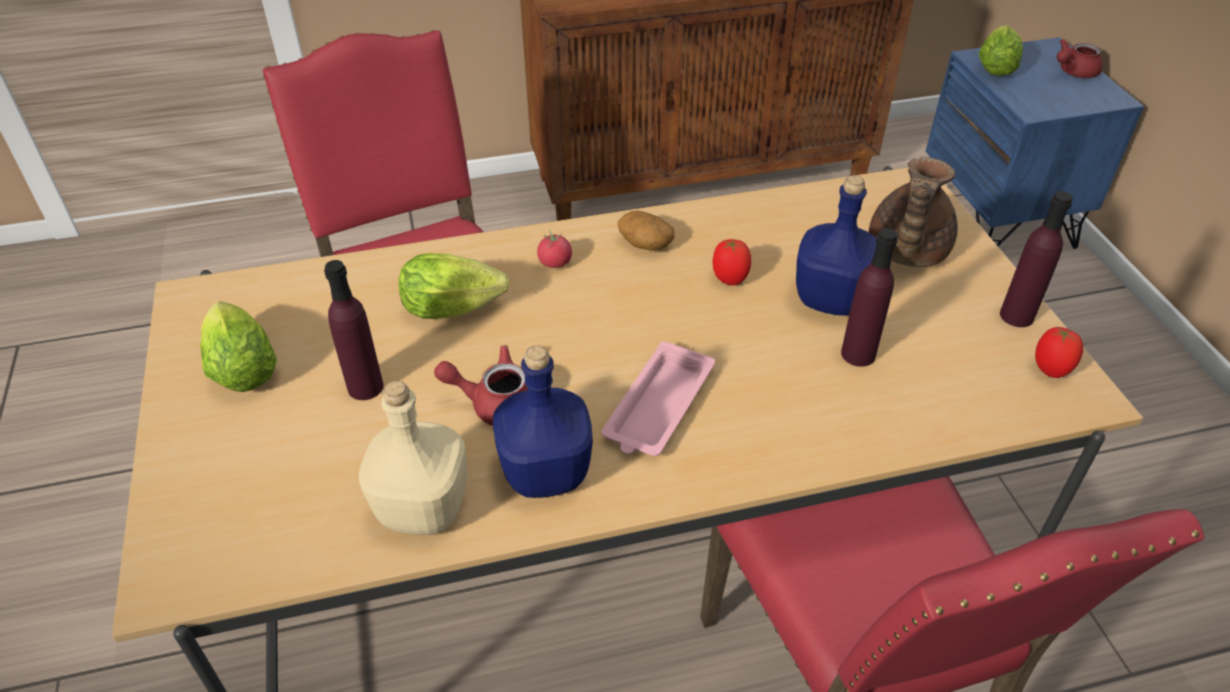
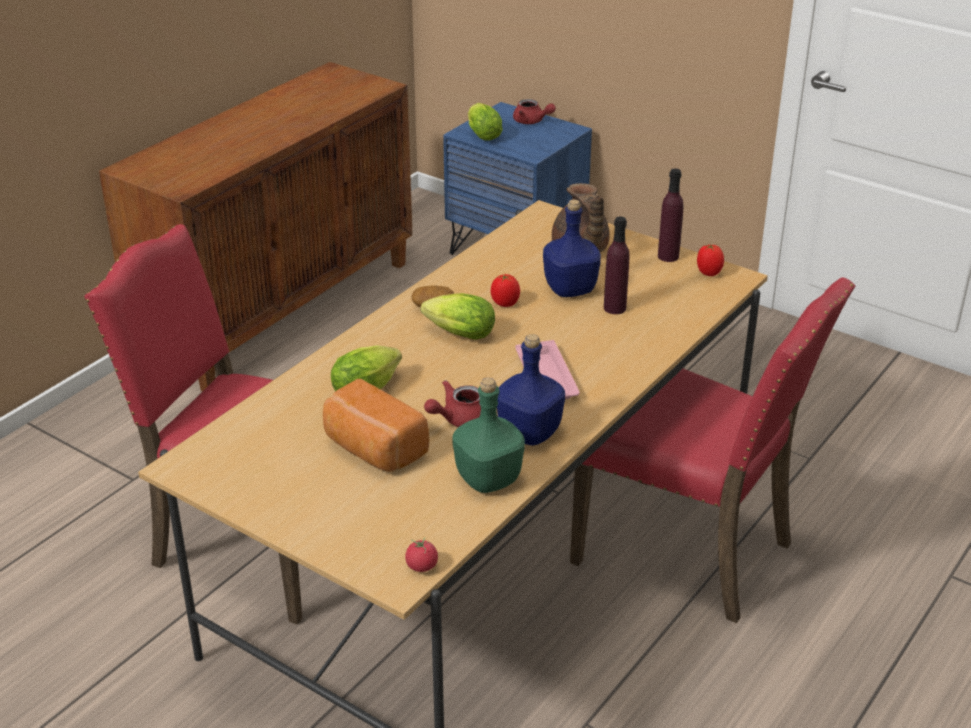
camera: 40 degrees left, 10 degrees down
(241, 365) = (277, 478): lettuce -> lettuce (456, 334)
(365, 387) = (372, 449): purple bottle -> bread
(423, 507) = (487, 478): beige bottle -> green bottle
(555, 263) = (394, 341): tomato -> tomato (422, 566)
(1073, 72) = (531, 121): red teapot -> red teapot turned 75 degrees counterclockwise

